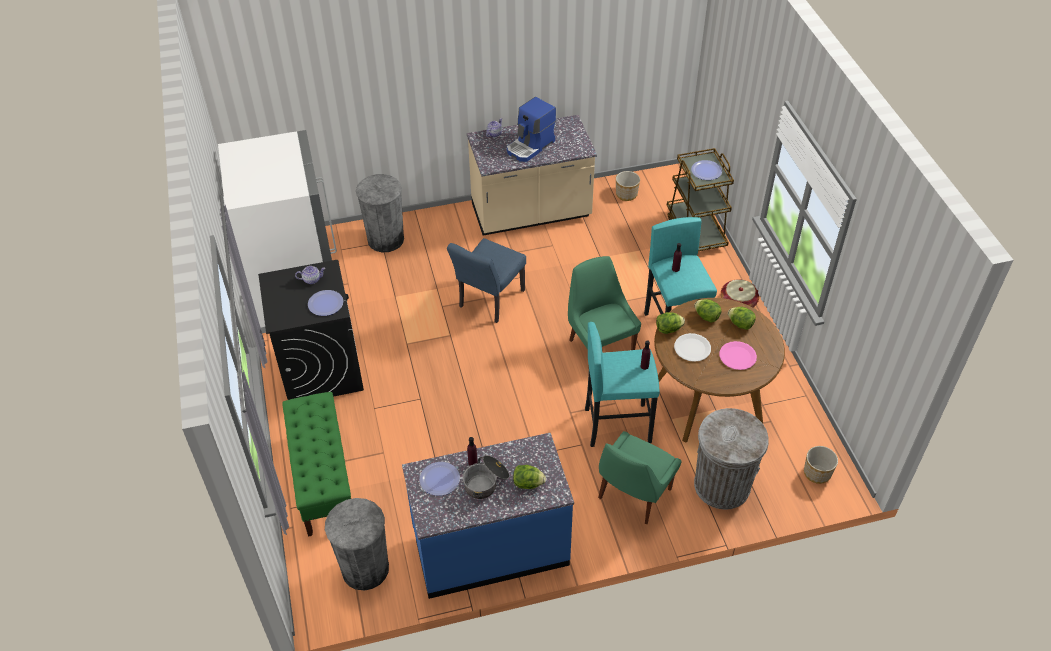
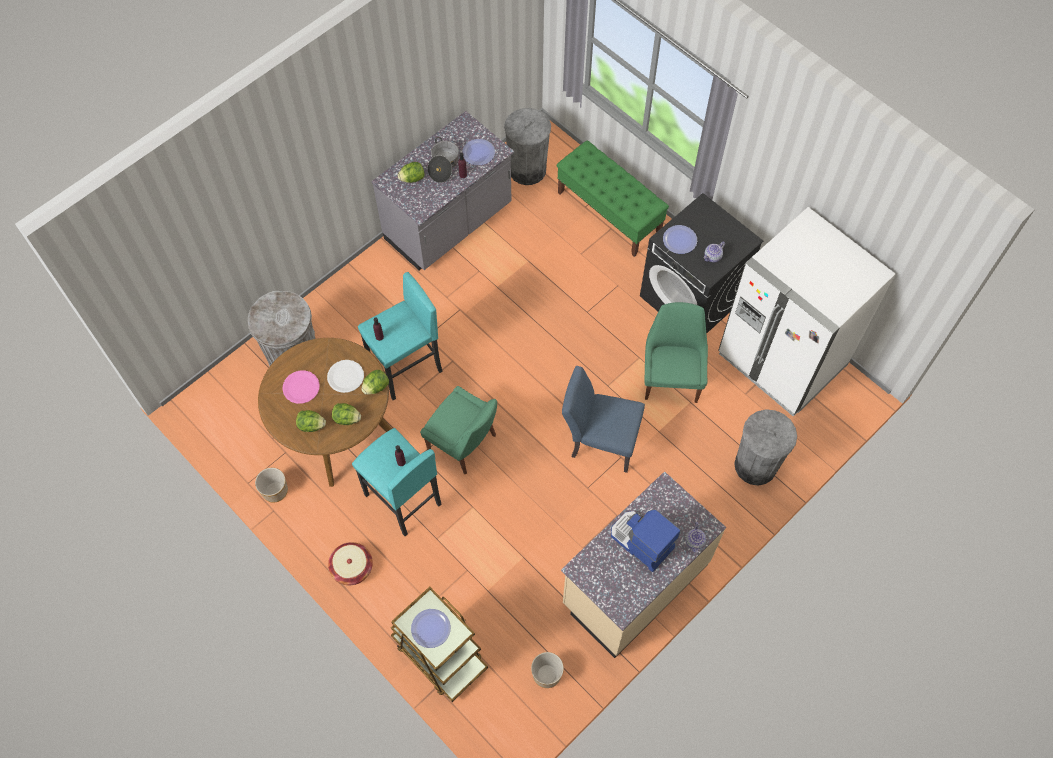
camera: 150 degrees right, 15 degrees up
(488, 301) = (599, 441): blue chair -> blue chair turned 75 degrees counterclockwise
(490, 547) = (449, 224): blue counter -> grey counter
(531, 146) = (641, 542): coffee machine -> coffee machine turned 60 degrees counterclockwise
(633, 495) = (362, 313): green chair -> green chair (671, 378)
(817, 473) = (216, 405): planter -> planter (274, 490)

